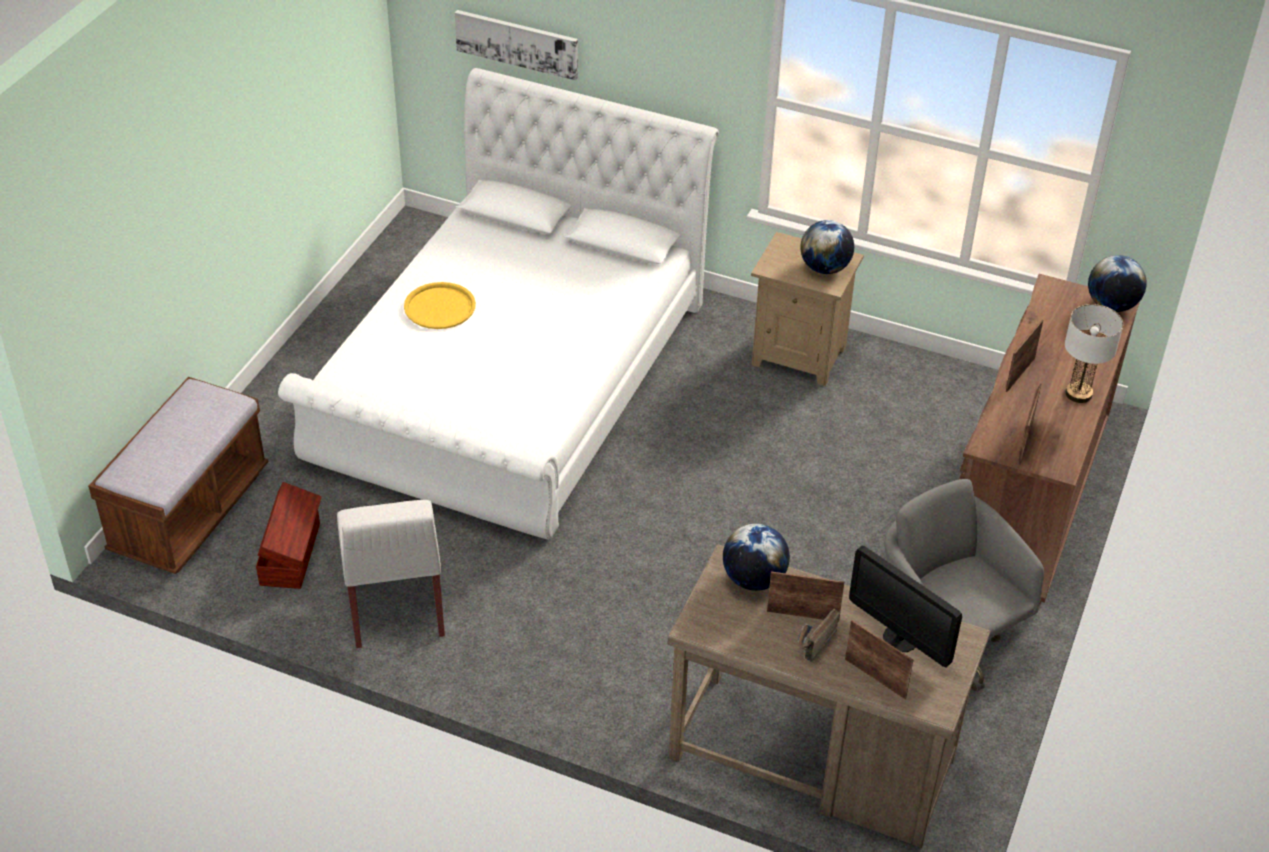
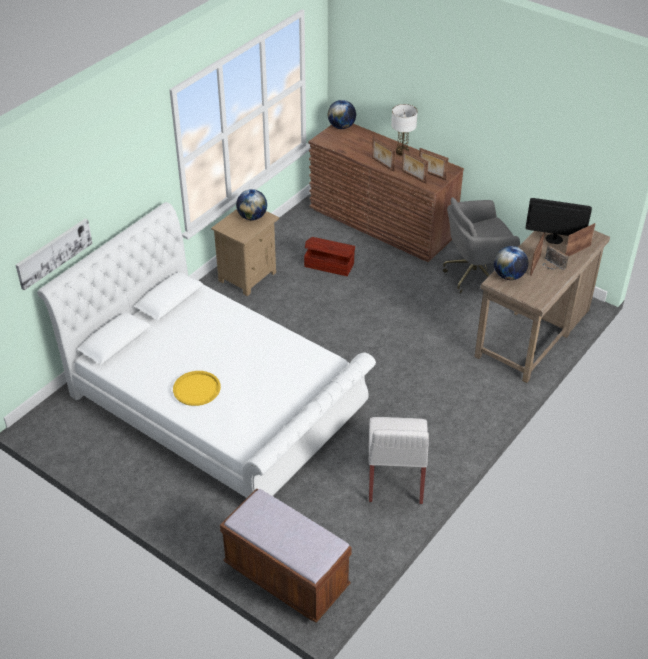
camera: 75 degrees left, 0 degrees up
(292, 553) = (340, 524): brown storage box -> brown storage box (329, 264)
(395, 604) = (395, 478): white chair -> white chair turned 90 degrees clockwise
(900, 639) = (554, 239): monitor -> monitor turned 135 degrees counterclockwise
(1003, 419) = (413, 177): none -> picture frame

